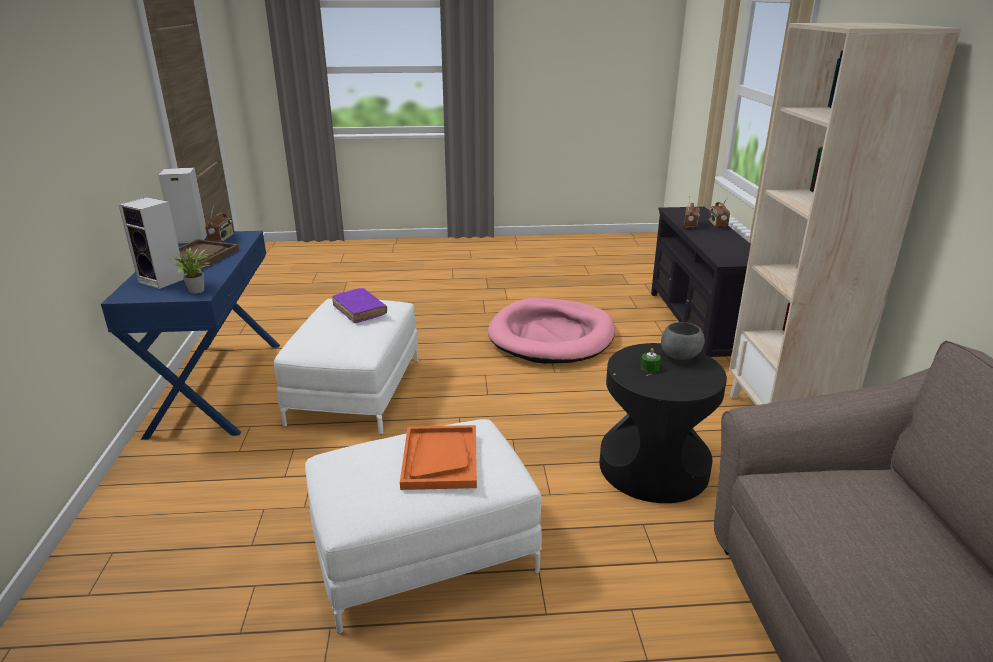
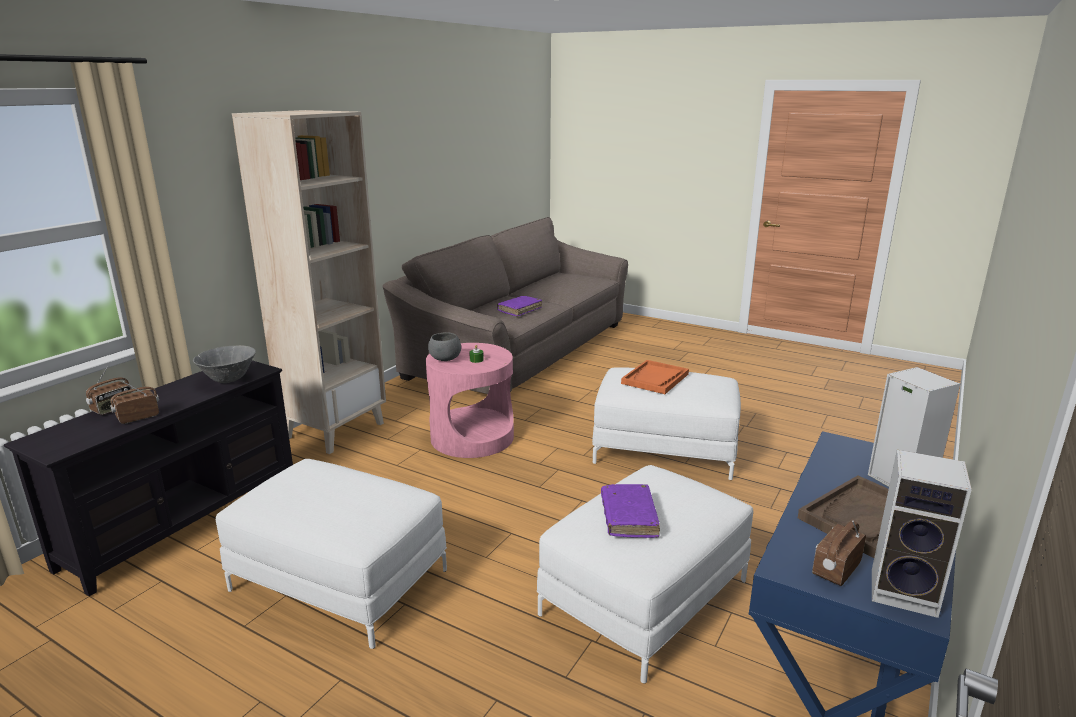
camera: 145 degrees left, 5 degrees down
(198, 291) = (841, 448): potted plant -> none
(552, 336) = (338, 580): pink dog bed -> white ottoman
(654, 467) = (472, 437): black side table -> pink side table
(719, 250) = (229, 380): none -> grey bowl
(869, 552) = (519, 310): none -> purple book

